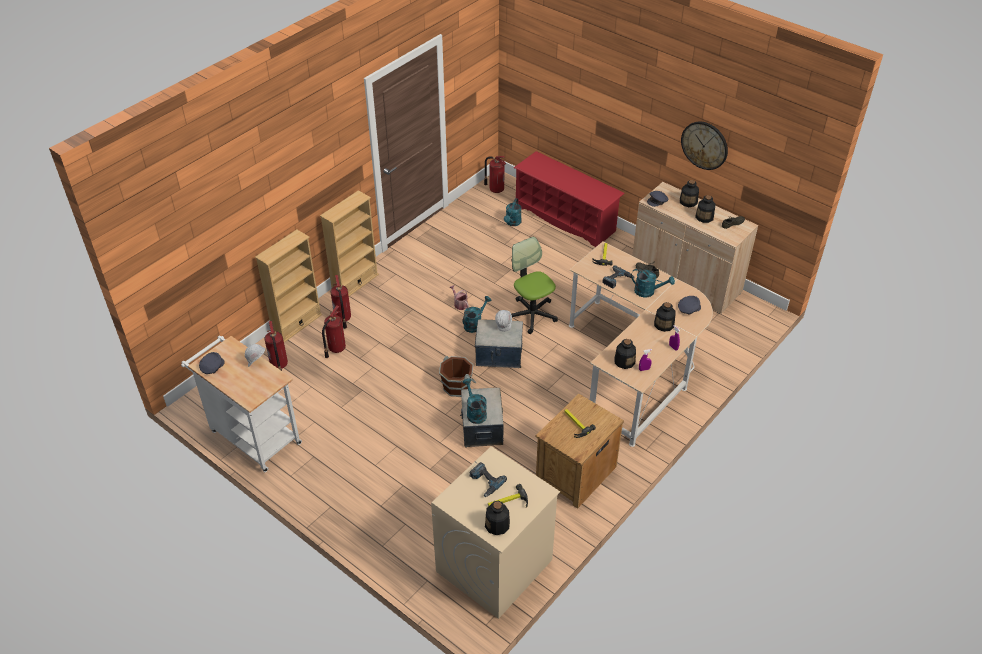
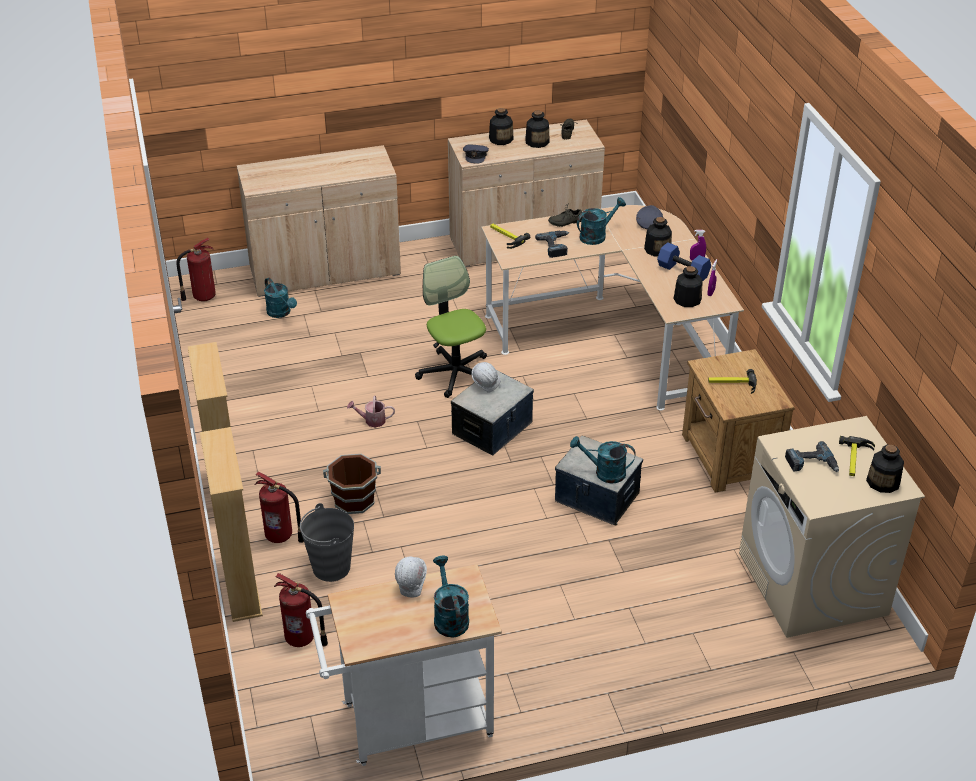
camera: 55 degrees left, 5 degrees down
(212, 366) = (373, 637): grey cap -> none
(336, 349) = (330, 567): fire extinguisher -> grey bucket
(457, 386) = (510, 487): brown bucket -> brown bucket (354, 499)
(475, 324) = (420, 424): turquoise watering can -> turquoise watering can (449, 617)
(531, 315) = (455, 373): office chair -> office chair turned 60 degrees clockwise
(565, 218) = (325, 271): red shoe rack -> beige cabinet
(652, 346) = (682, 271): none -> blue dumbbell
(704, 145) = (493, 58): wall clock -> none

